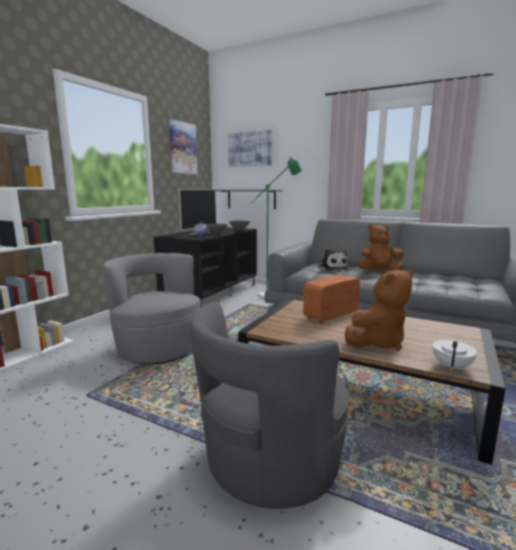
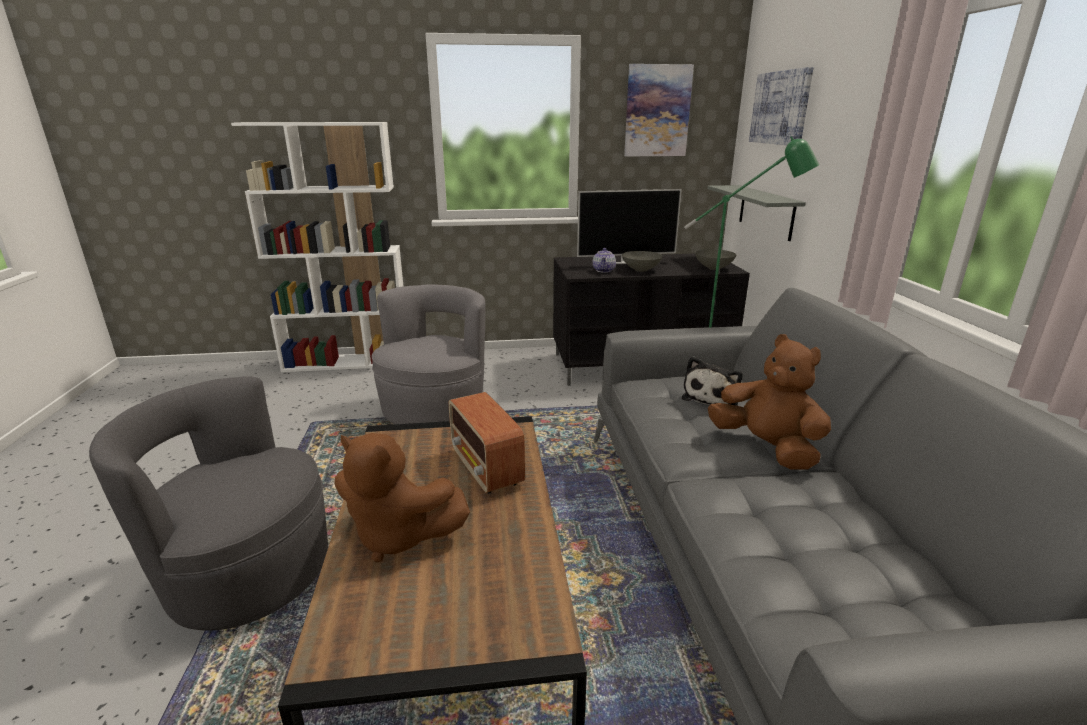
camera: 55 degrees right, 10 degrees up
(330, 315) = (486, 468): radio -> radio turned 135 degrees counterclockwise
(452, 367) = (336, 630): white teapot -> none

